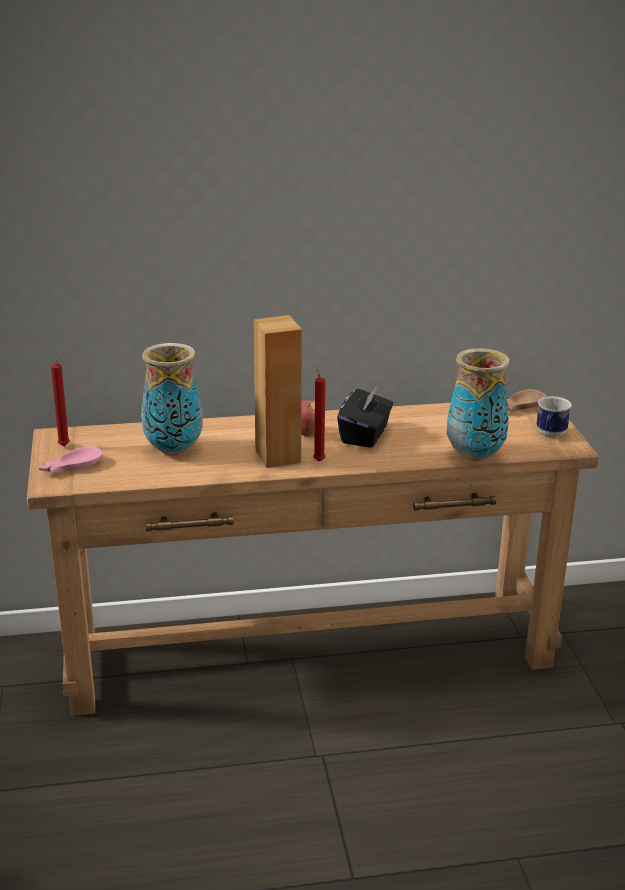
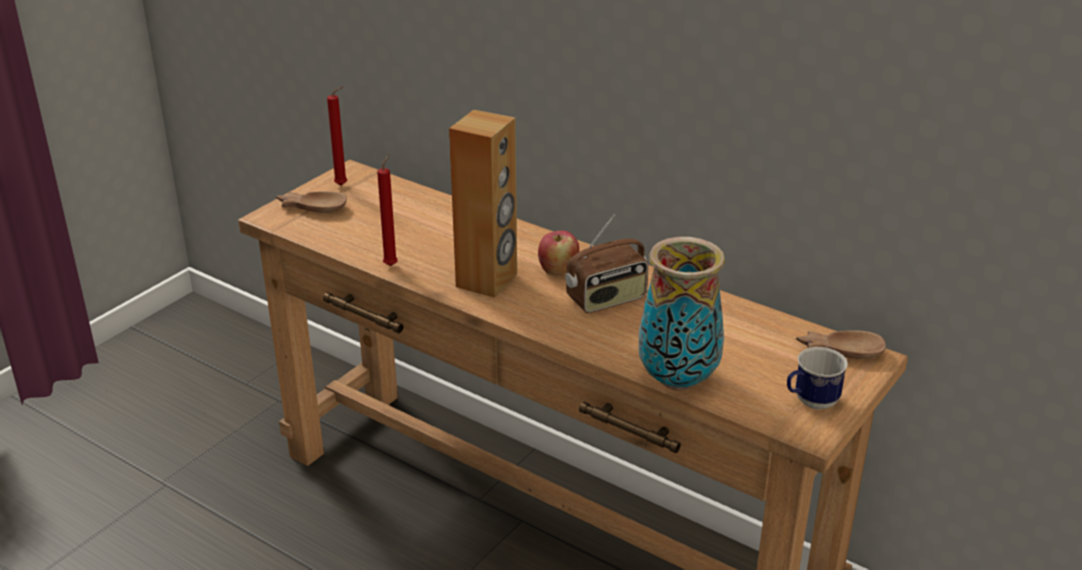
camera: 45 degrees right, 5 degrees up
(70, 466) = (312, 207): pink bowl -> brown bowl
(173, 450) = (413, 230): vase -> none
(318, 460) = (514, 303): red candle -> red candle (392, 264)
(365, 435) = (607, 300): black tissue box -> radio

